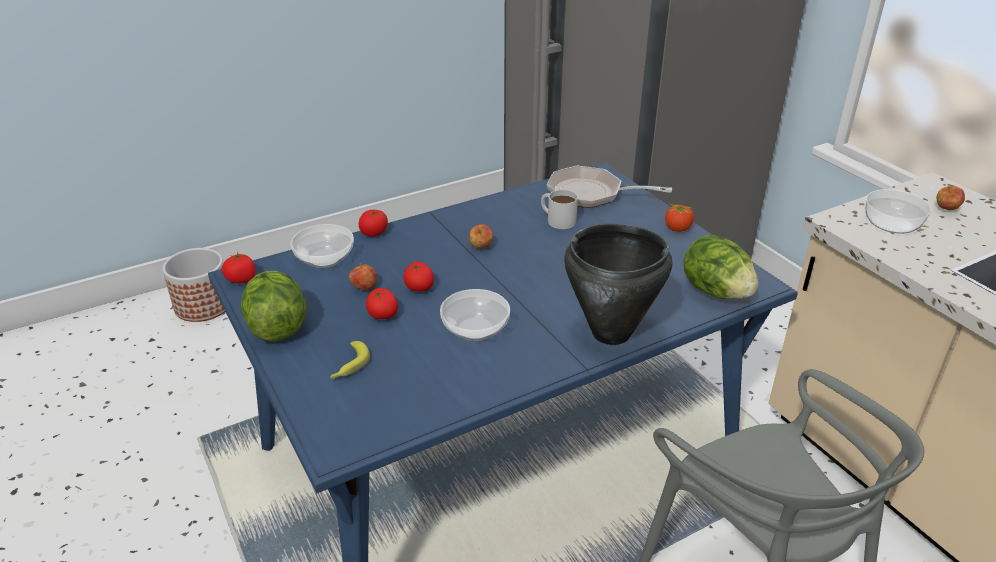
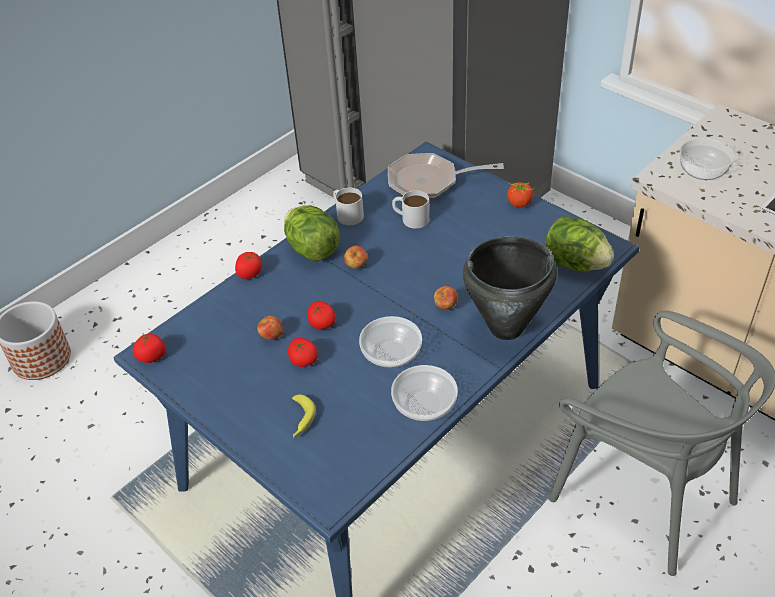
camera: 15 degrees left, 10 degrees up
(277, 327) = (215, 399): lettuce -> lettuce (312, 249)
(324, 258) = (217, 314): bowl -> bowl (423, 405)
(495, 204) = (347, 213): none -> white mug
(946, 209) = (740, 143): apple -> apple (446, 306)

